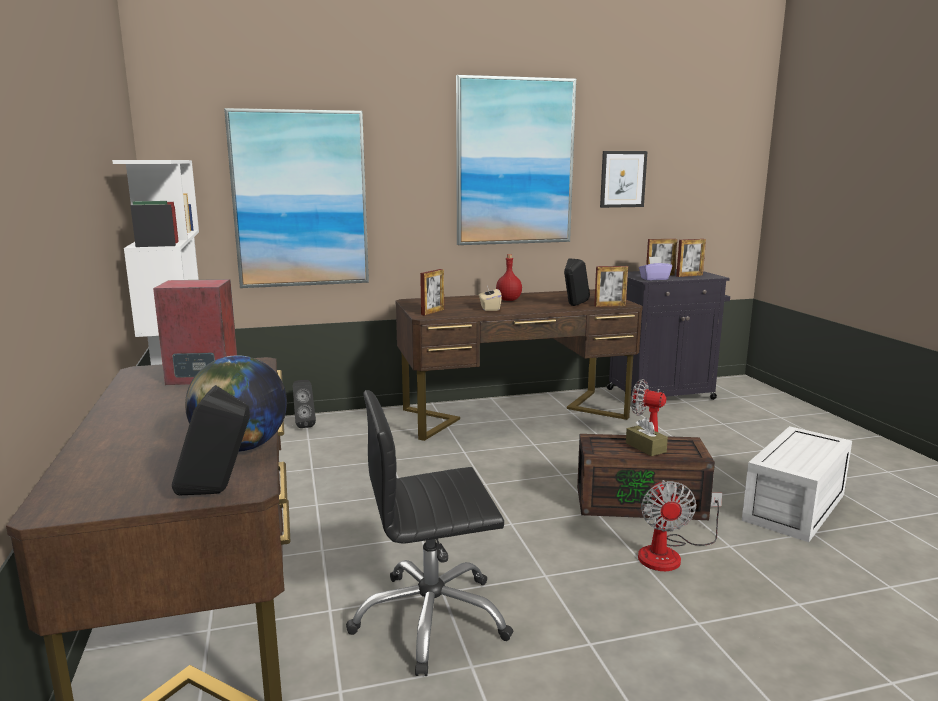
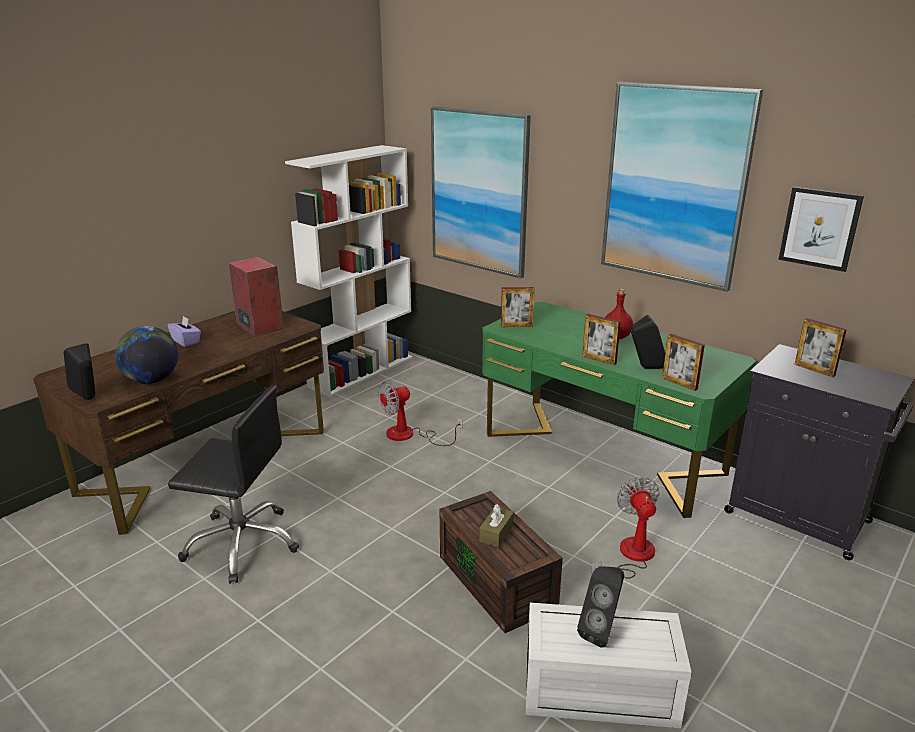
camera: 55 degrees right, 10 degrees up
(304, 425) = (452, 382): black speaker -> black speaker (601, 632)
(431, 619) = (242, 543): black office chair -> black office chair turned 150 degrees clockwise
(489, 308) = (568, 340): beige tissue box -> none
(514, 414) = (601, 453): brown desk -> green desk
(654, 279) = (781, 372): purple tissue box -> purple tissue box (186, 341)
(669, 554) = (417, 625): fan -> fan (409, 435)
(689, 275) = (850, 385): picture frame -> picture frame (599, 360)

